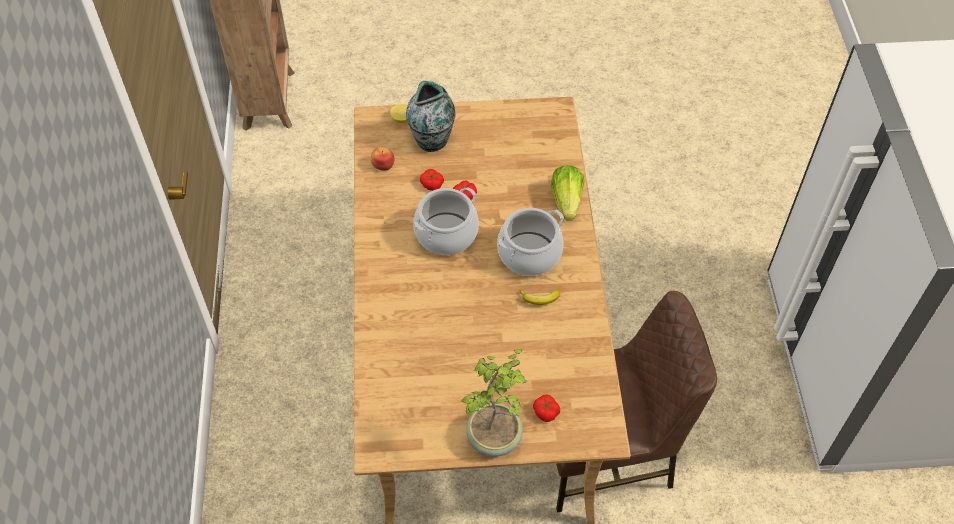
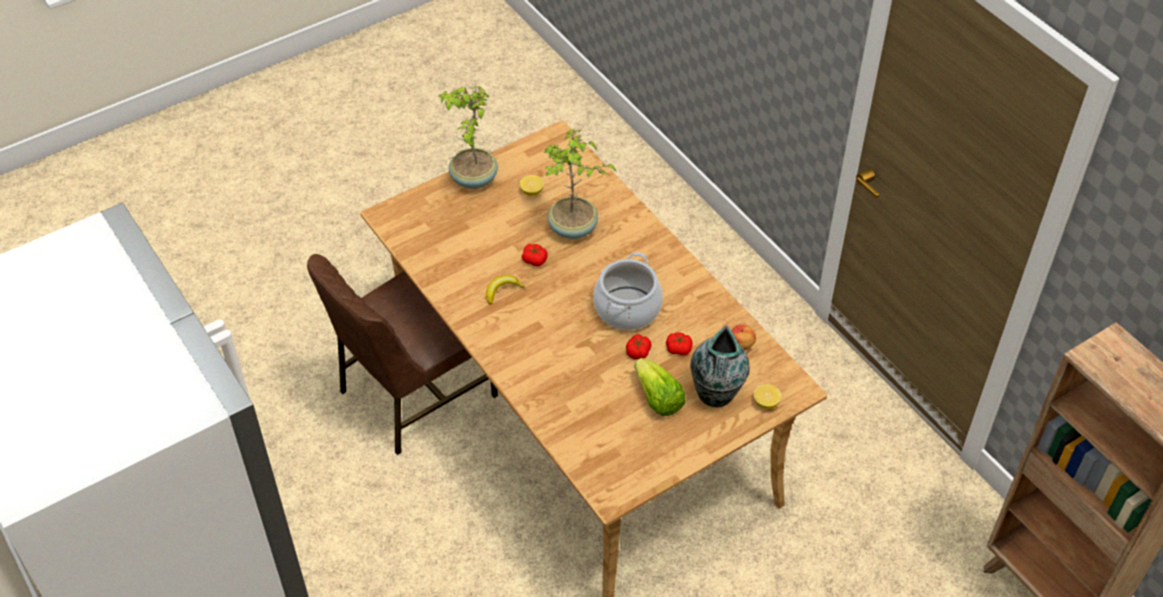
camera: 150 degrees right, 5 degrees down
(438, 330) = (573, 229): none -> potted plant
(447, 392) = (532, 191): none -> lemon
(529, 254) = (538, 325): cooking pot -> none
(545, 412) = (444, 211): tomato -> tomato (534, 259)
(567, 201) = (534, 392): lettuce -> lettuce (657, 398)

